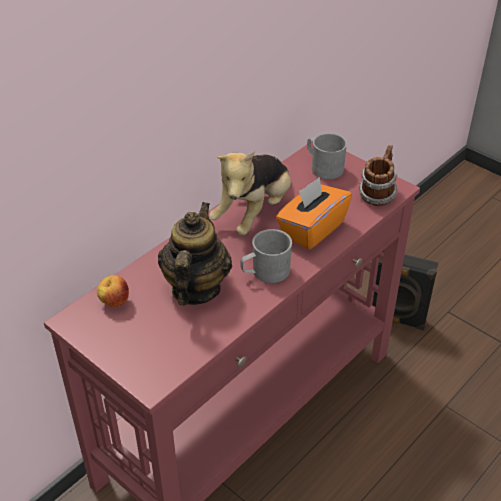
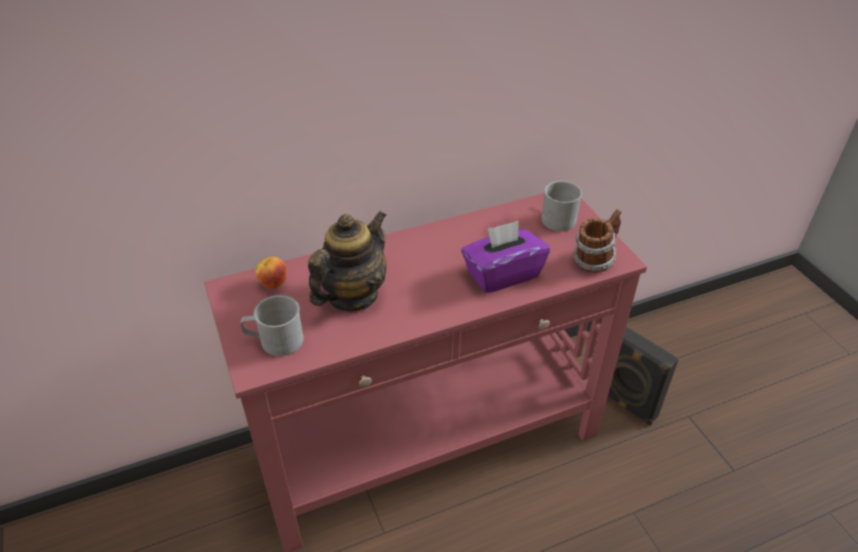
camera: 25 degrees right, 0 degrees up
(254, 213) = (456, 241): plush toy -> none
(265, 272) = (428, 301): grey mug -> grey mug (275, 341)
(312, 229) = (502, 274): orange tissue box -> purple tissue box

